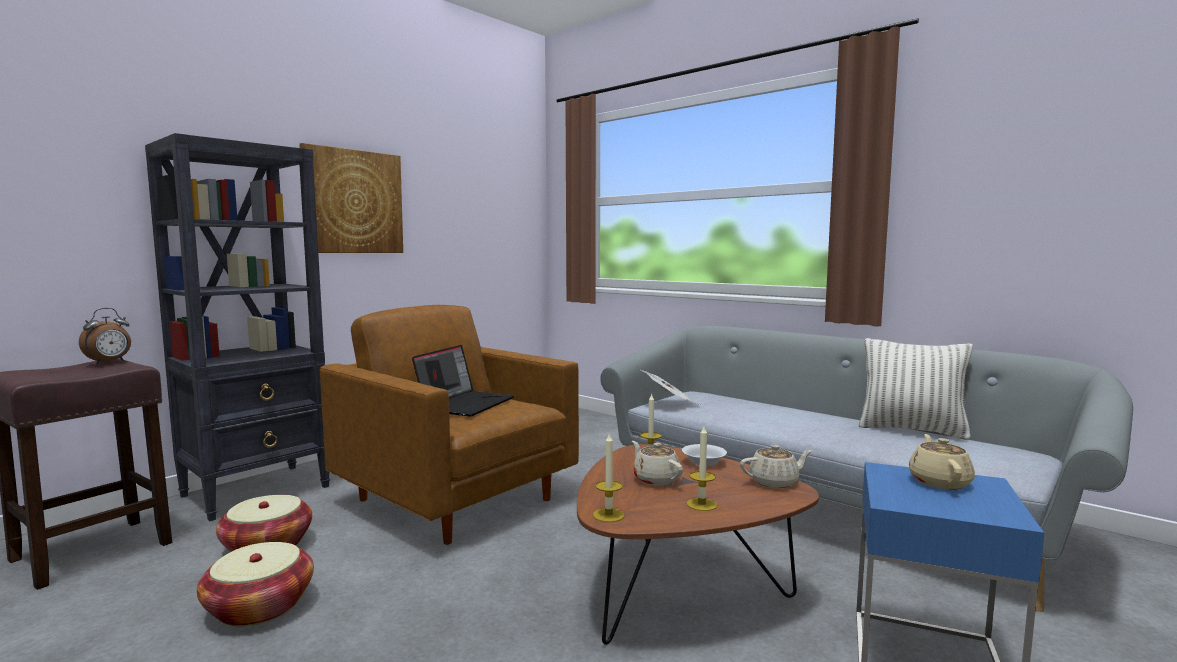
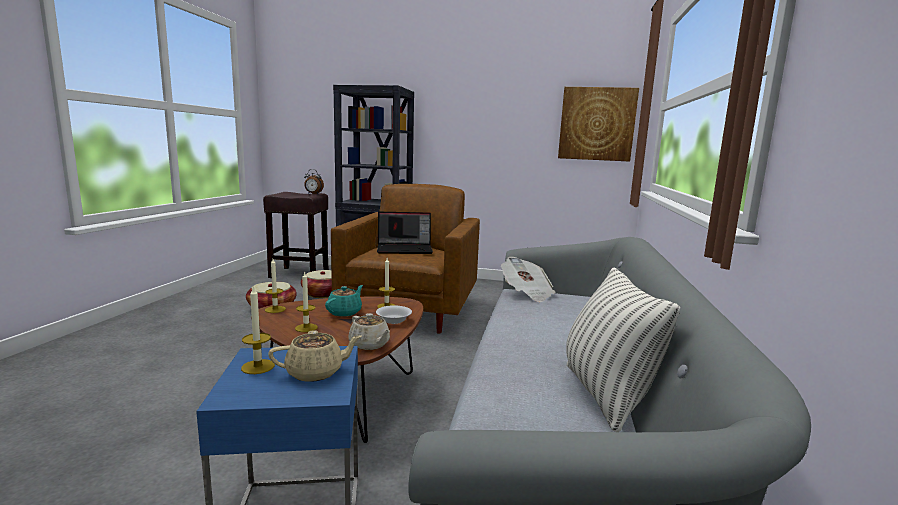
camera: 60 degrees right, 5 degrees up
(353, 202) = (461, 116): picture -> picture (596, 124)
(656, 479) = (345, 312): beige teapot -> turquoise teapot
(928, 502) = (258, 366): none -> candle

